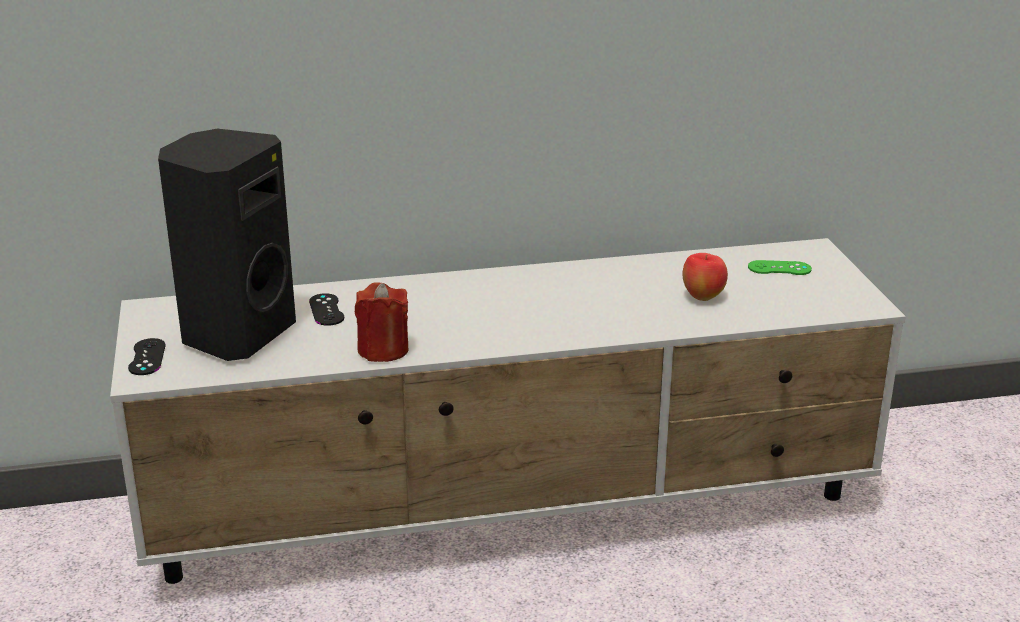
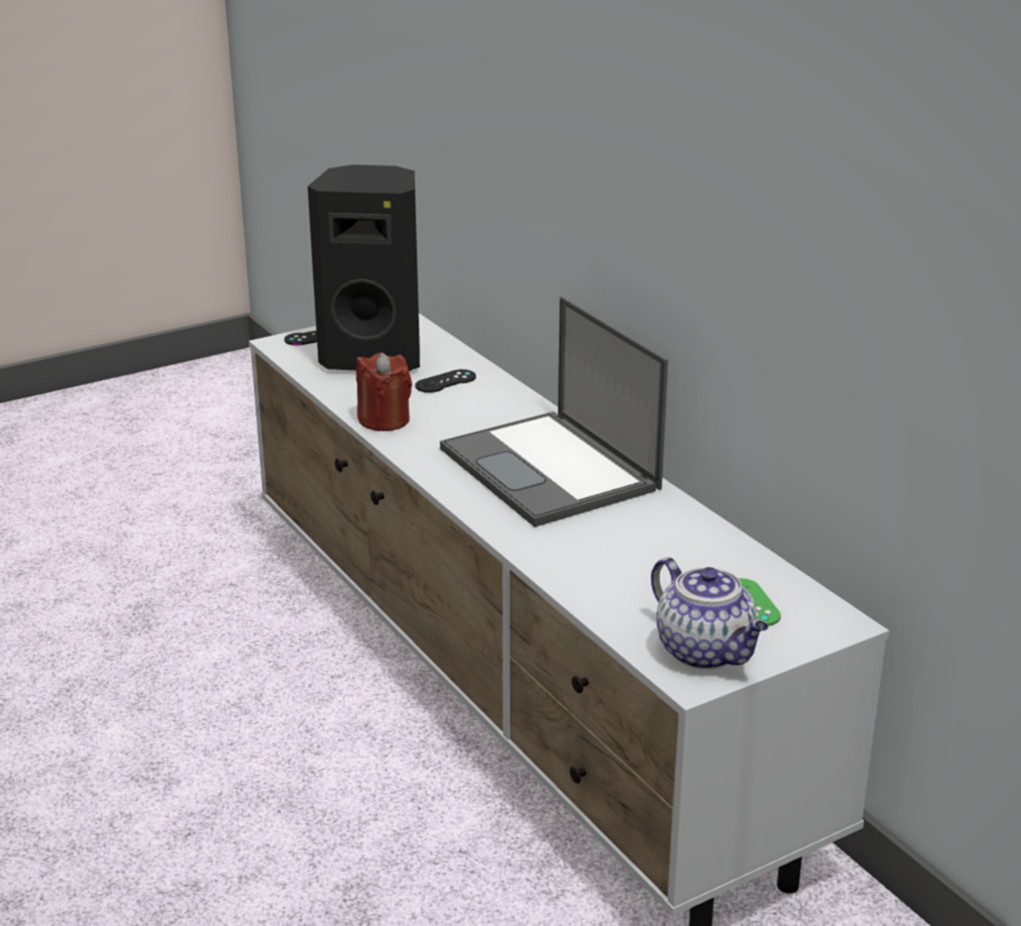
camera: 70 degrees right, 0 degrees up
(538, 296) = (551, 470): none -> laptop
(702, 297) = (623, 561): apple -> none
(838, 295) = (706, 652): none -> teapot

